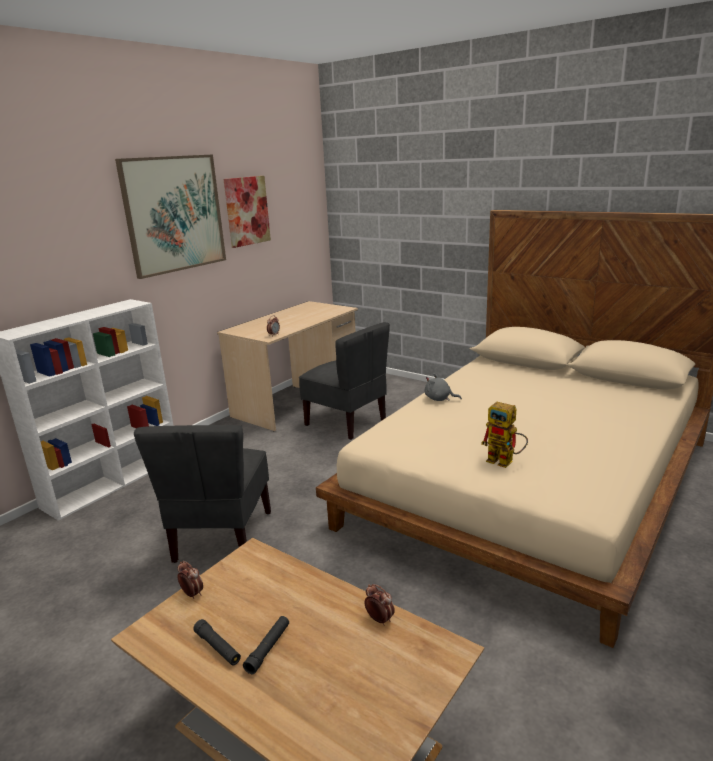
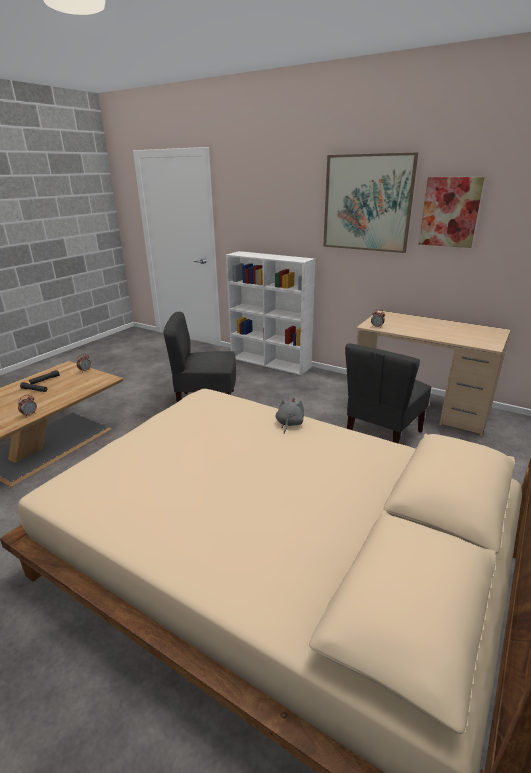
camera: 85 degrees right, 5 degrees up
(505, 462) = (149, 452): toy robot -> none

